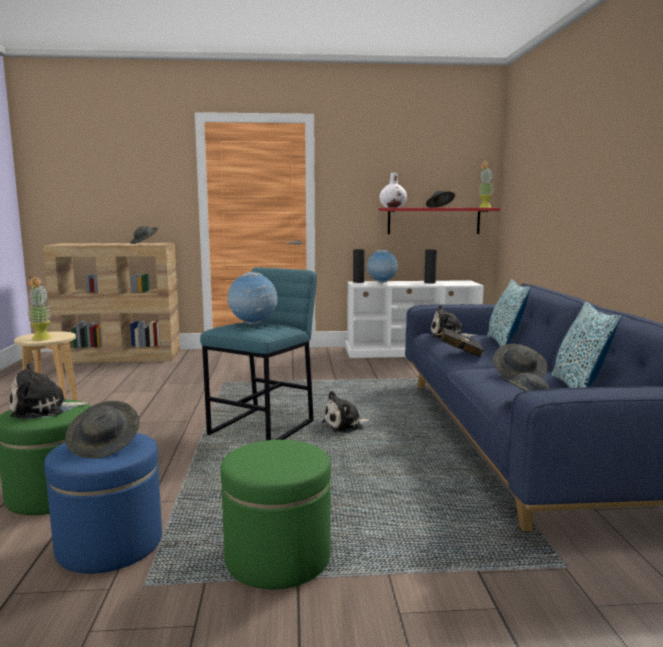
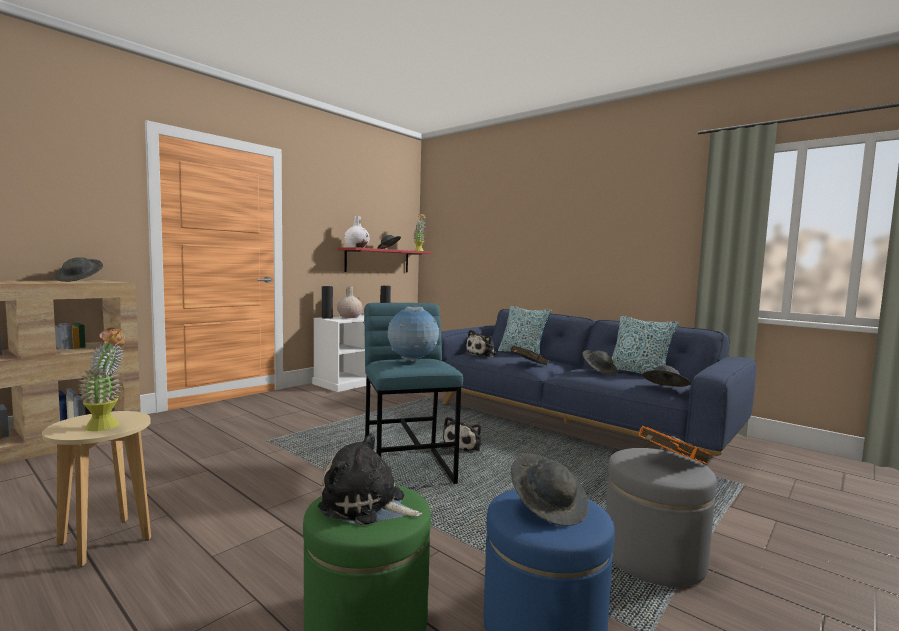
camera: 45 degrees left, 5 degrees down
(43, 410) = (366, 505): plush toy -> plush toy turned 90 degrees clockwise
(277, 557) = (653, 557): green ottoman -> grey ottoman
(284, 458) = (670, 462): none -> orange book
(382, 283) = (349, 317): globe -> beige vase

